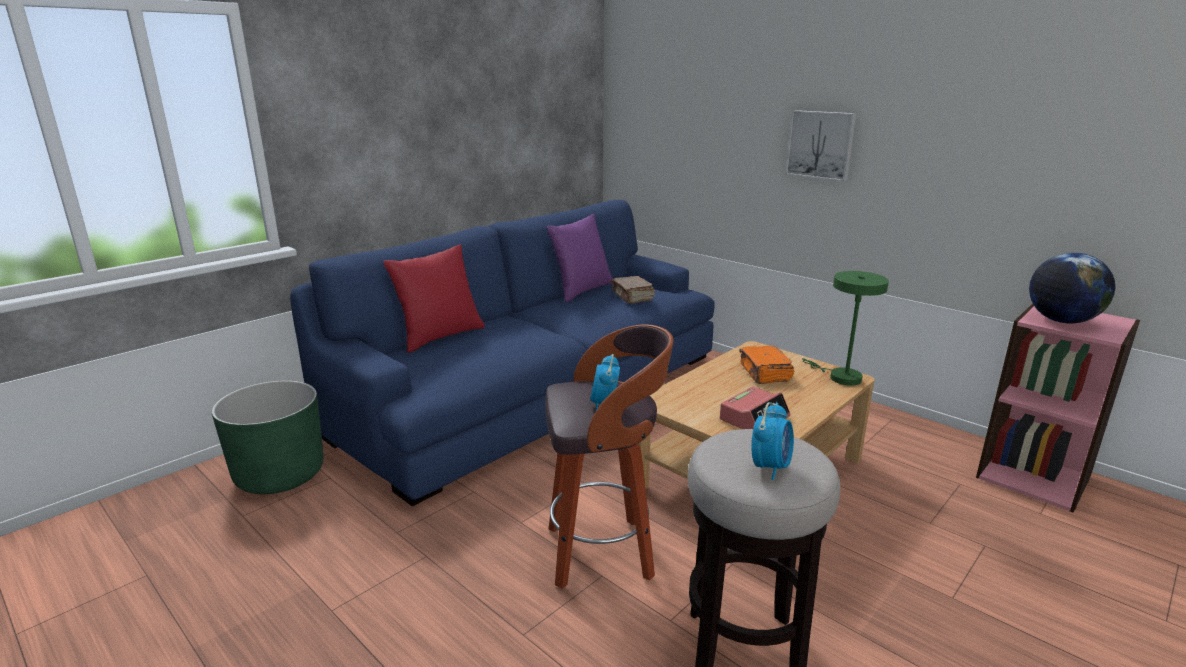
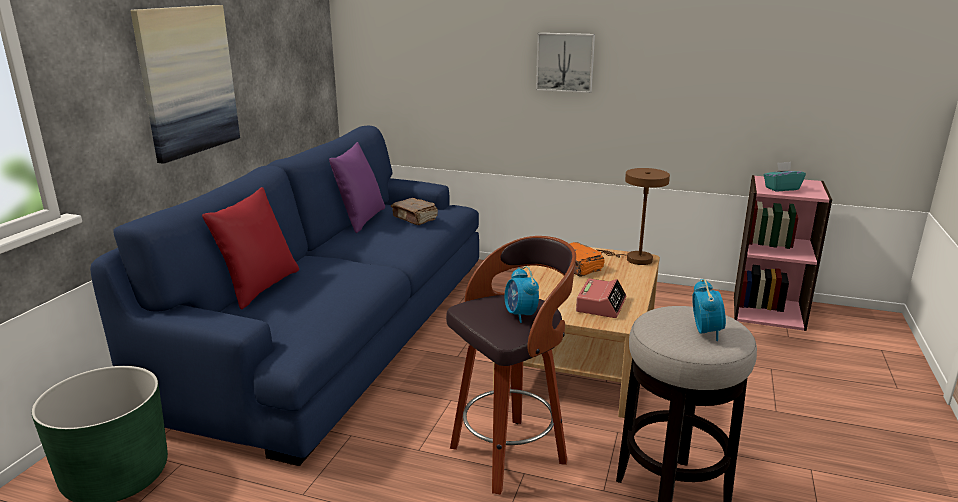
camera: 25 degrees left, 0 degrees up
(424, 142) = (187, 81): none -> picture
(840, 377) = (634, 259): green table lamp -> brown table lamp
(1061, 321) = (781, 188): globe -> turquoise tissue box

